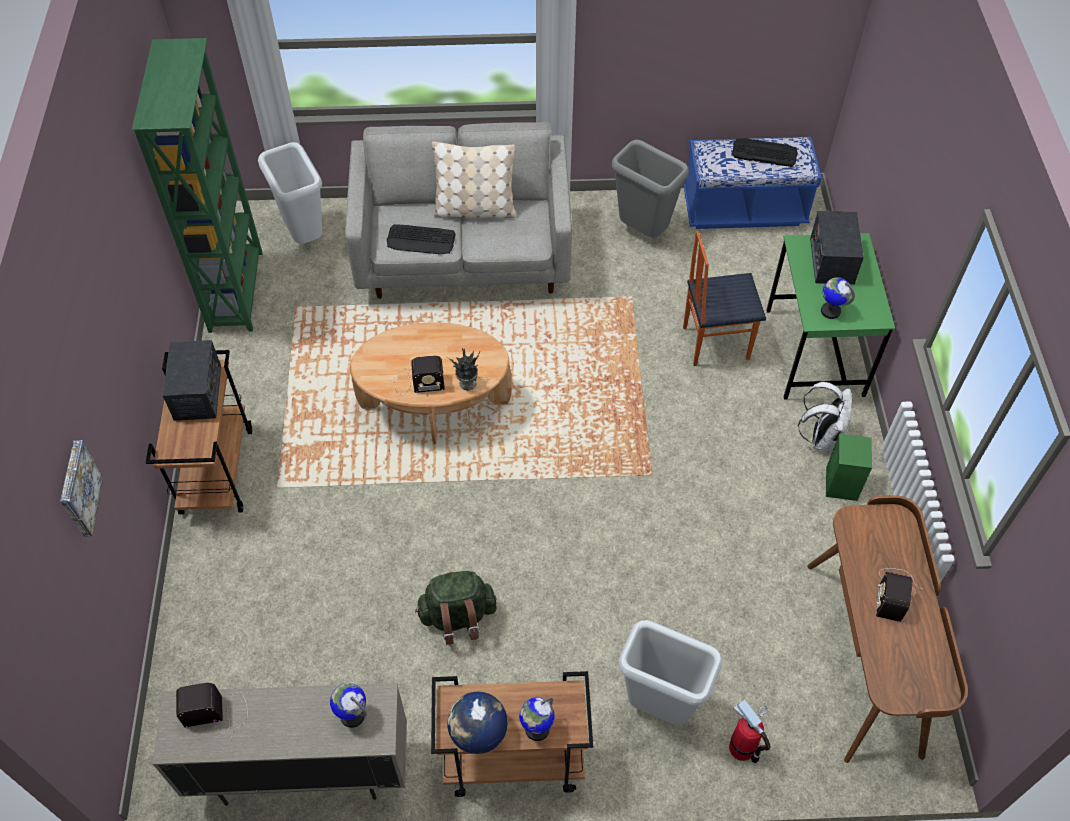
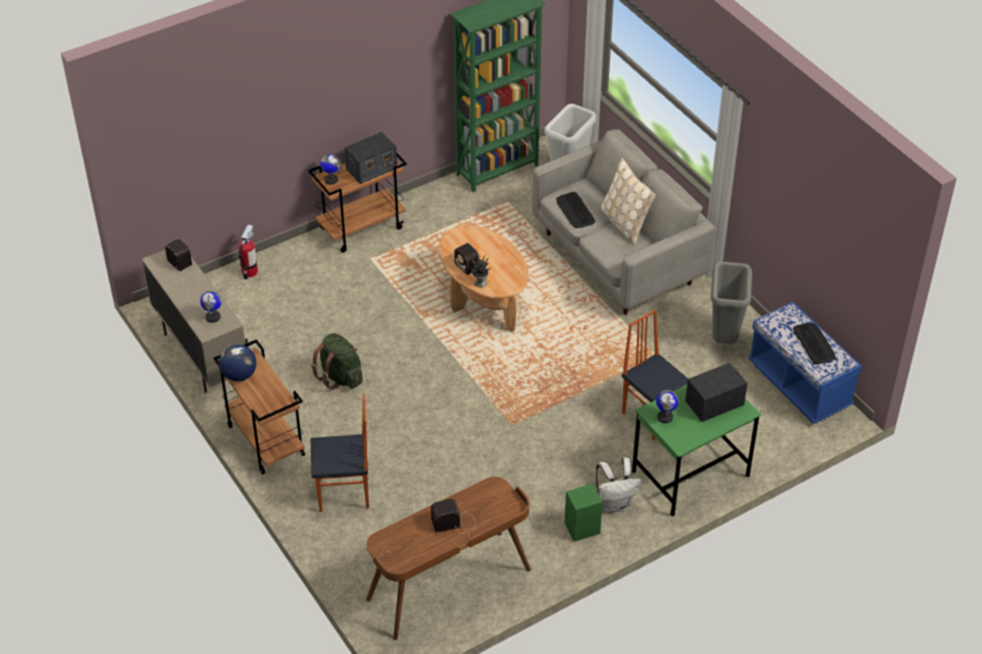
camera: 60 degrees right, 10 degrees down
(78, 488) = (236, 126): picture -> none
(536, 729) = (257, 398): globe -> globe (331, 179)
(660, 706) = (344, 494): grey trash can -> chair
(742, 748) = (342, 544): fire extinguisher -> fire extinguisher (249, 272)

